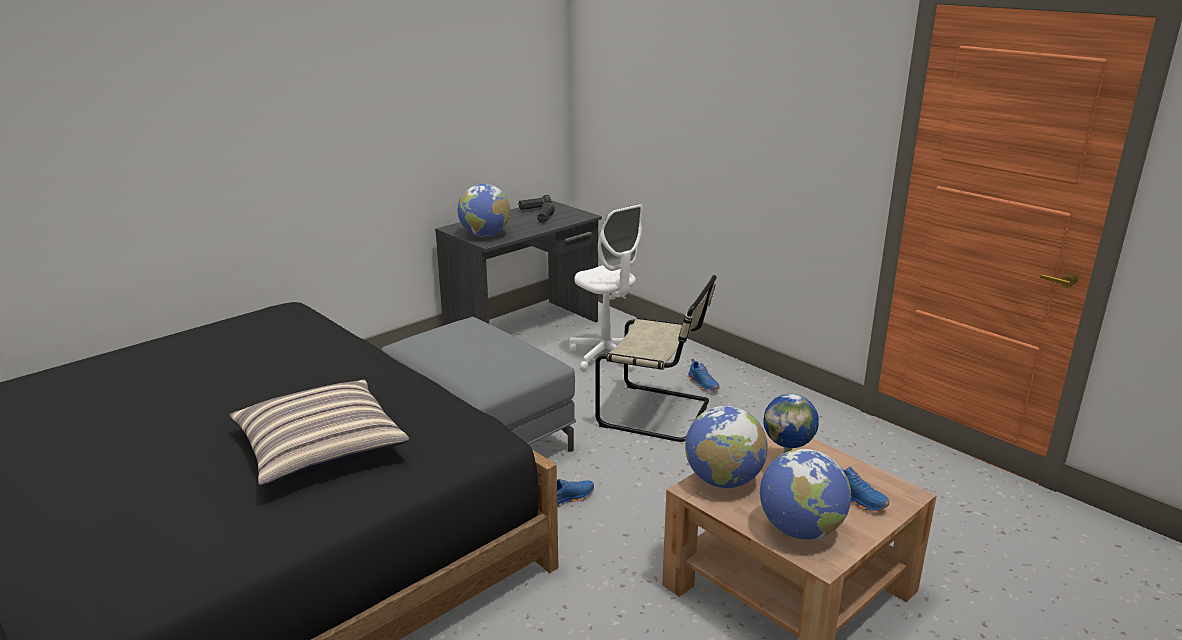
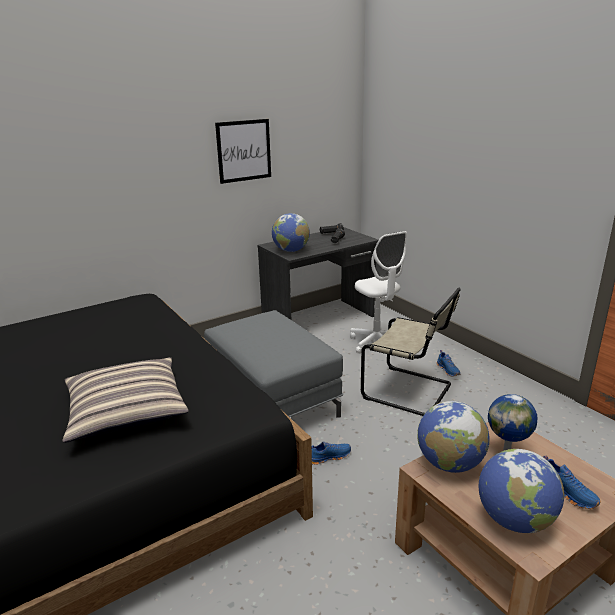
camera: 10 degrees right, 0 degrees up
(414, 99) = (244, 150): none -> picture

